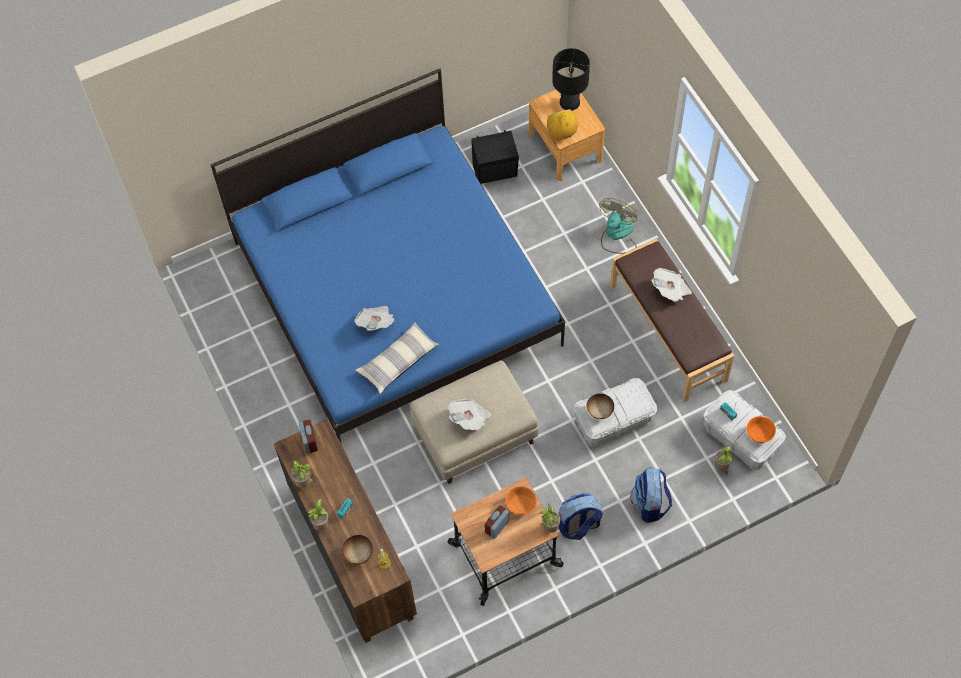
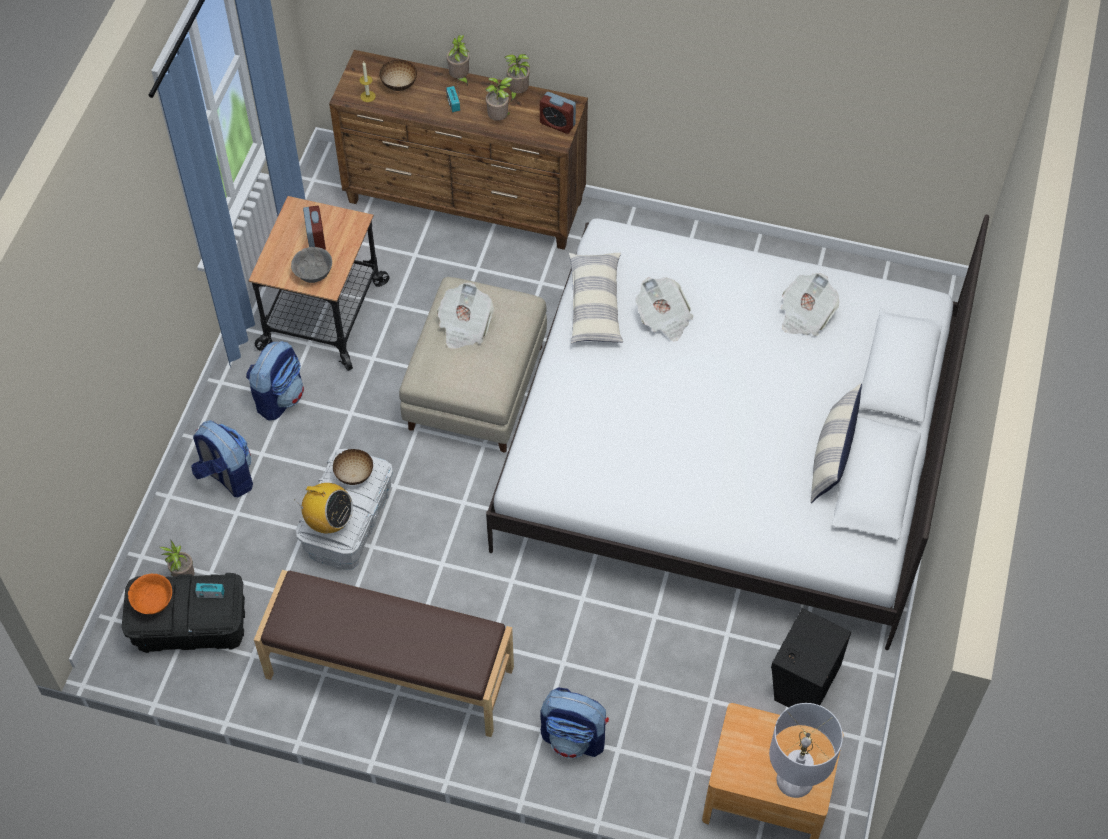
camera: 130 degrees right, 5 degrees down
(390, 194) = (831, 456): none -> pillow
(396, 293) = (727, 446): blue bed -> white bed
(521, 505) = (313, 274): orange bowl -> grey bowl
(549, 527) = (264, 279): potted plant -> potted plant (499, 119)
(562, 133) = (751, 726): radio -> radio (329, 521)
(569, 102) = (795, 779): black table lamp -> white table lamp
(617, 235) = (574, 737): fan -> backpack
(670, 290) = (401, 643): newspaper -> newspaper (805, 315)
(740, 438) = (190, 627): white storage box -> black storage box

